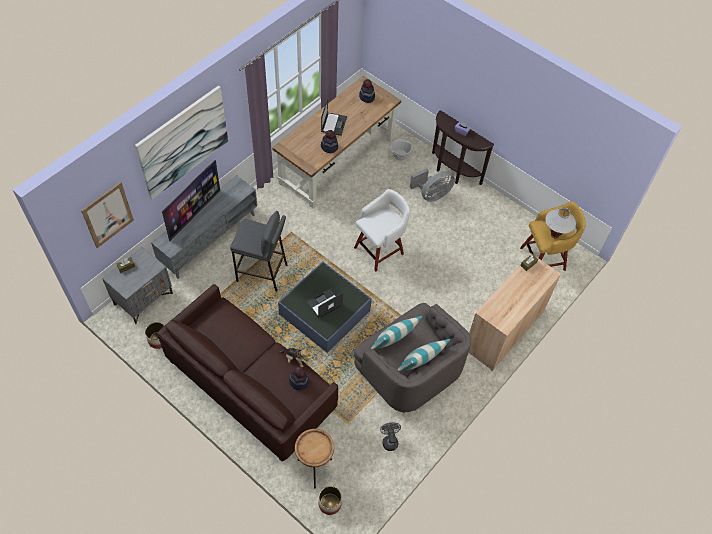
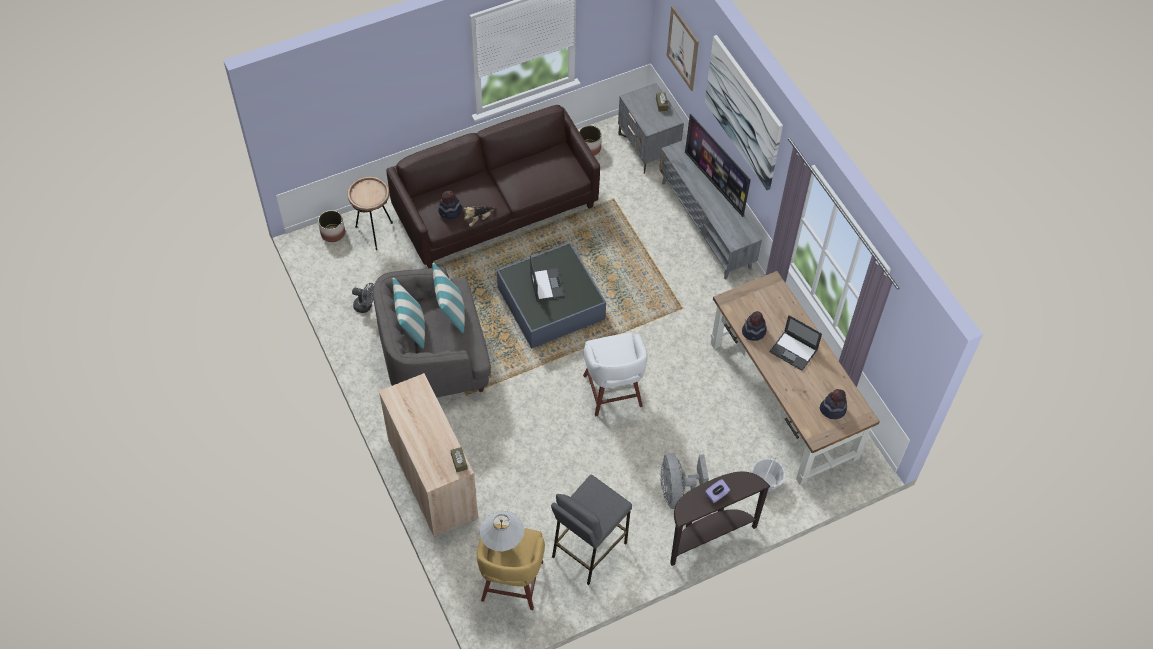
camera: 115 degrees right, 0 degrees up
(262, 273) = (633, 261): grey stool -> grey stool (588, 549)

